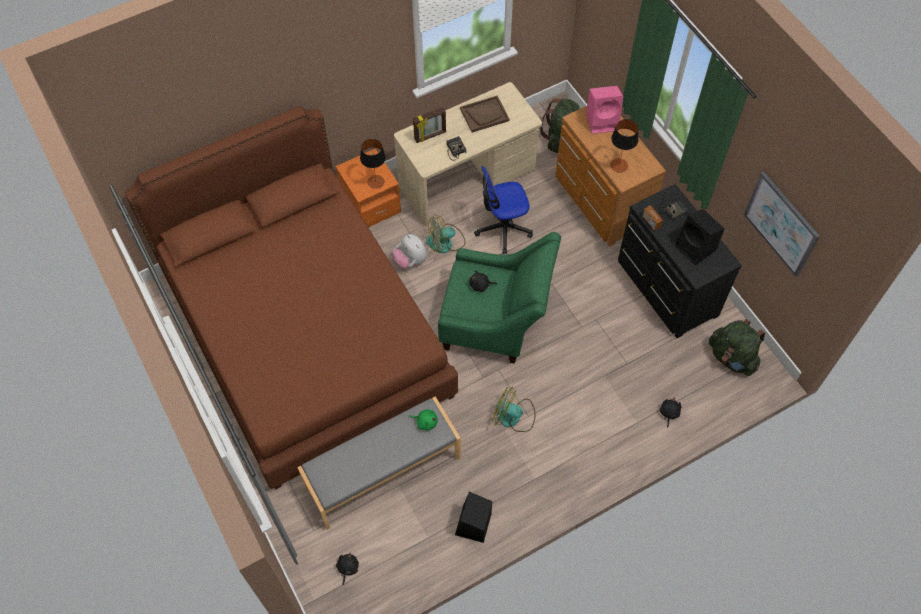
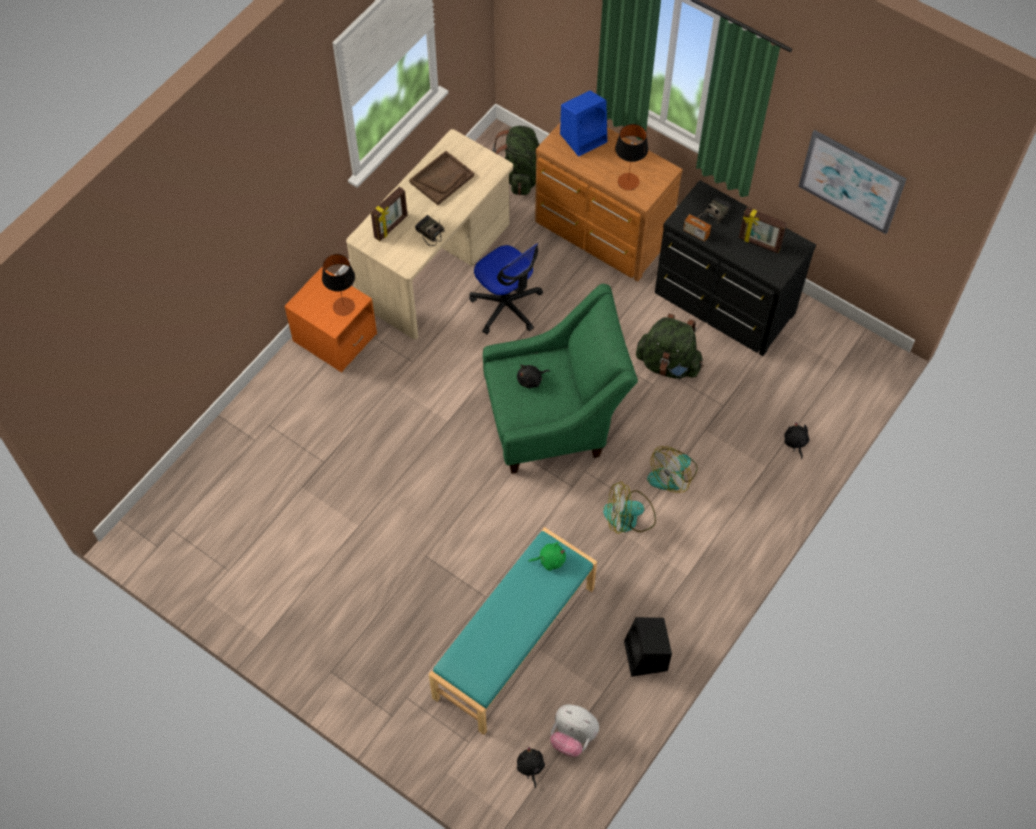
camera: 25 degrees left, 0 degrees up
(306, 335) = (339, 523): brown bed -> none
(383, 471) = (513, 641): grey bench -> turquoise bench
(410, 260) = (418, 386): plush toy -> plush toy (573, 736)
(445, 242) = (448, 349): fan -> fan (673, 474)
(503, 228) = (506, 306): office chair -> office chair turned 90 degrees counterclockwise
(603, 121) = (584, 137): pink speaker -> blue speaker
(696, 248) = (759, 243): black speaker -> picture frame
(732, 357) = (832, 353): green backpack -> green backpack (668, 364)

